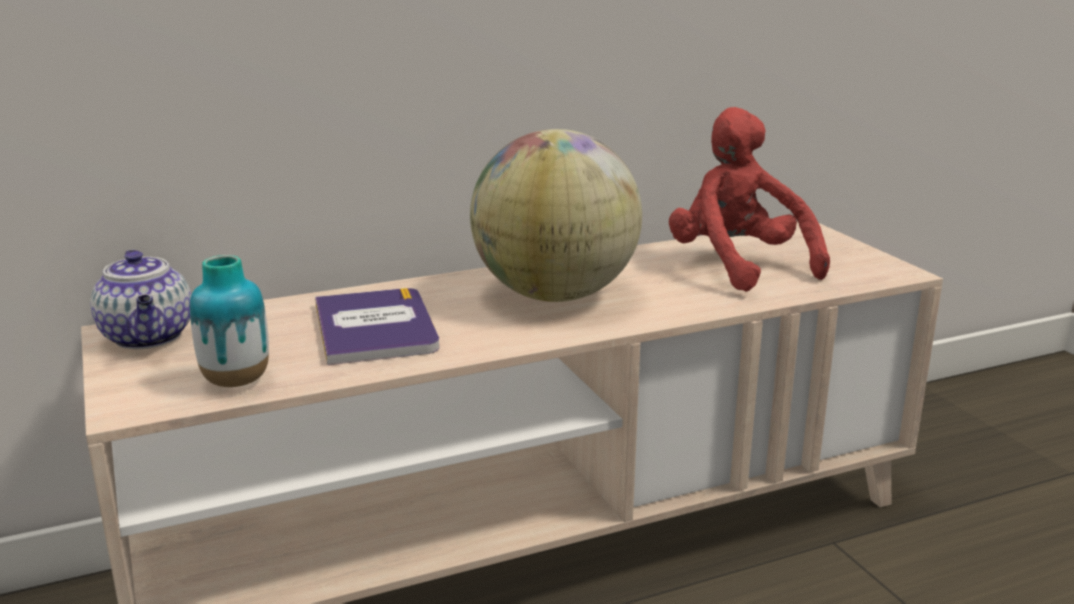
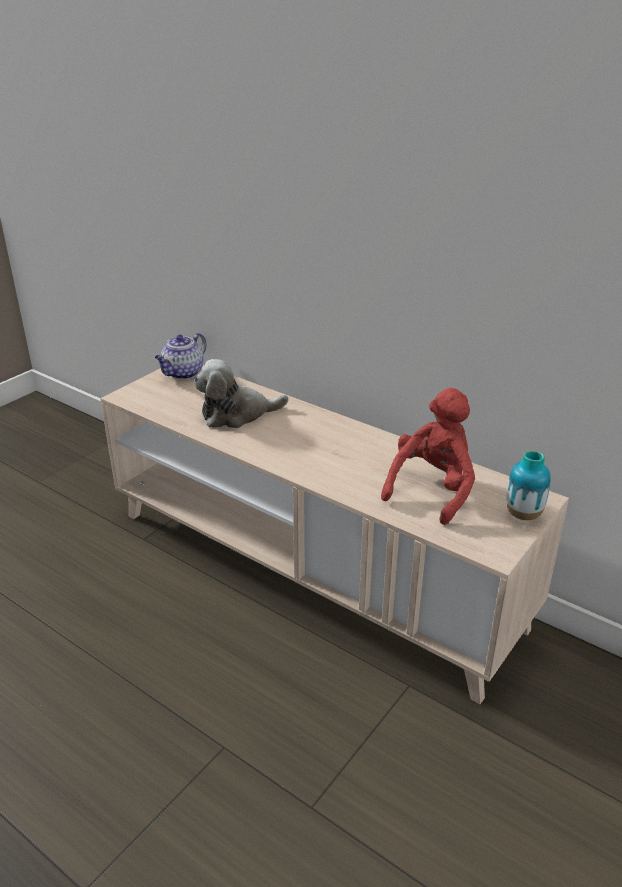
camera: 60 degrees right, 10 degrees up
(236, 381) = (160, 406): vase -> vase (523, 514)
(375, 327) = (237, 414): book -> plush toy
(555, 295) = (322, 445): globe -> none

